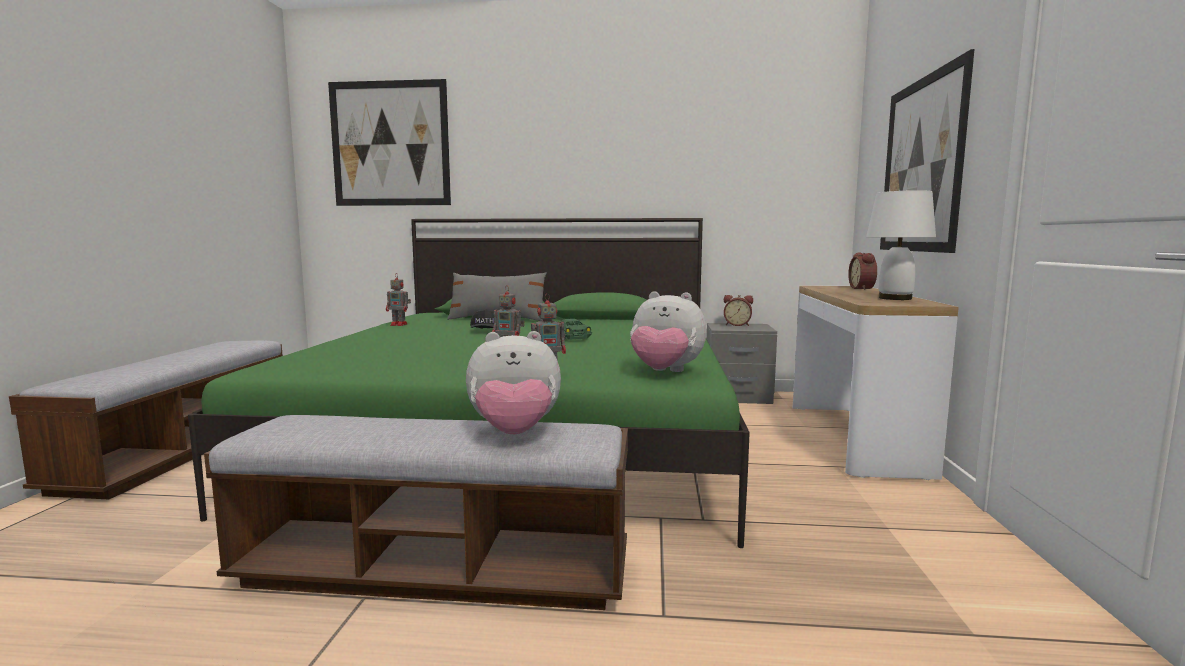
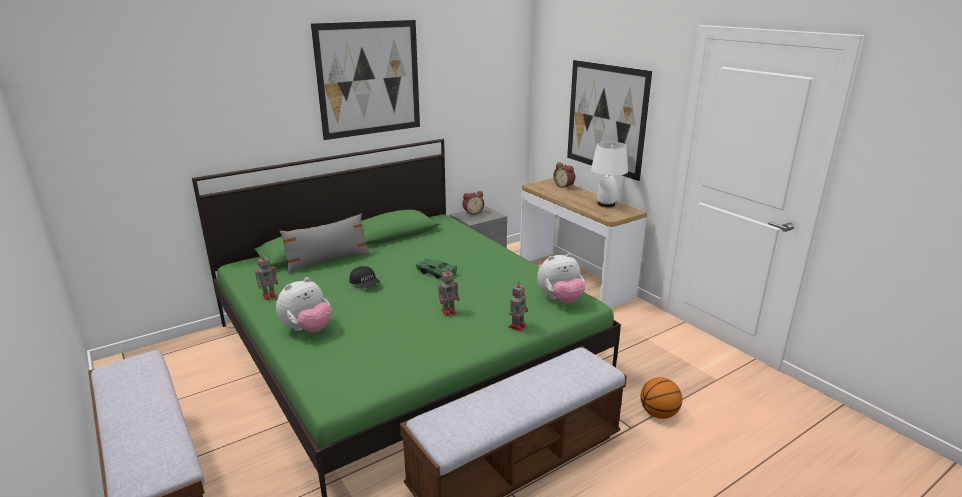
camera: 40 degrees left, 15 degrees up
(390, 144) = (151, 104): picture -> picture (369, 79)
(514, 433) = (563, 376): plush toy -> plush toy (307, 329)
(749, 623) = (659, 414): none -> basketball

